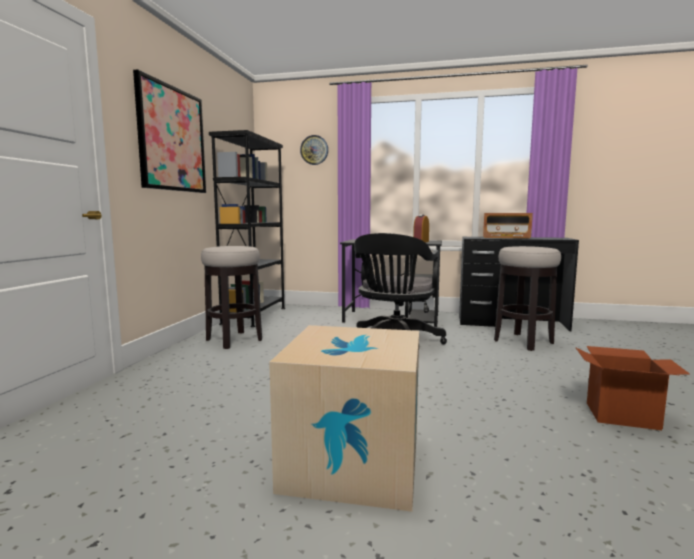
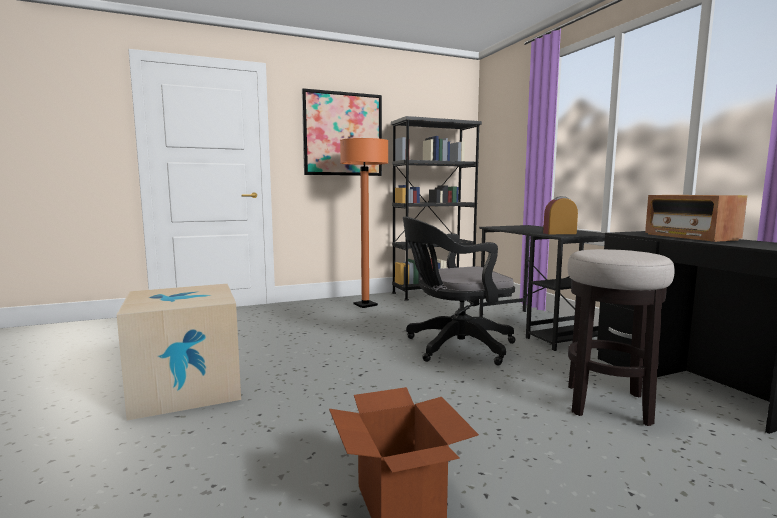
camera: 55 degrees right, 0 degrees up
(234, 340) = (365, 305): stool -> orange floor lamp
(314, 150) = (517, 121): wall clock -> none

